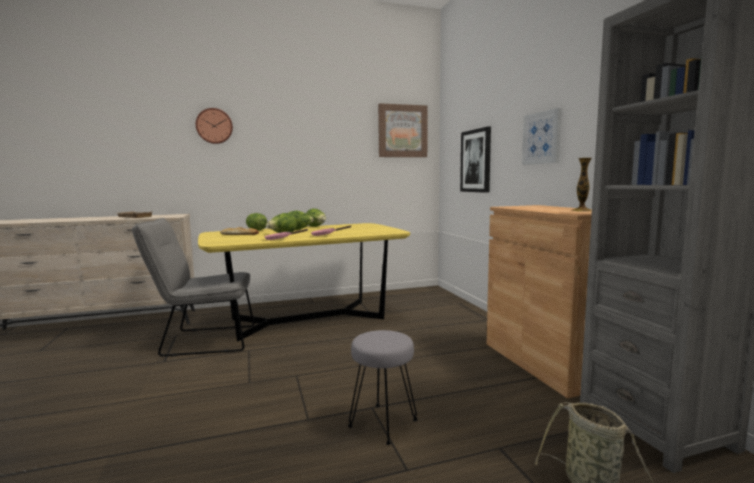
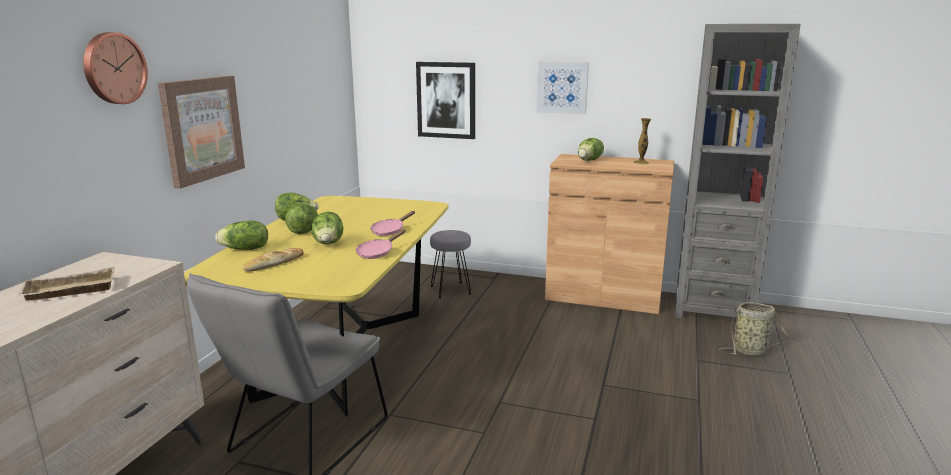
camera: 55 degrees left, 10 degrees up
(383, 424) = (633, 388): grey stool -> grey stool (451, 290)
(402, 131) = (324, 54): picture -> picture (202, 129)
(537, 207) = (589, 160): none -> lettuce

